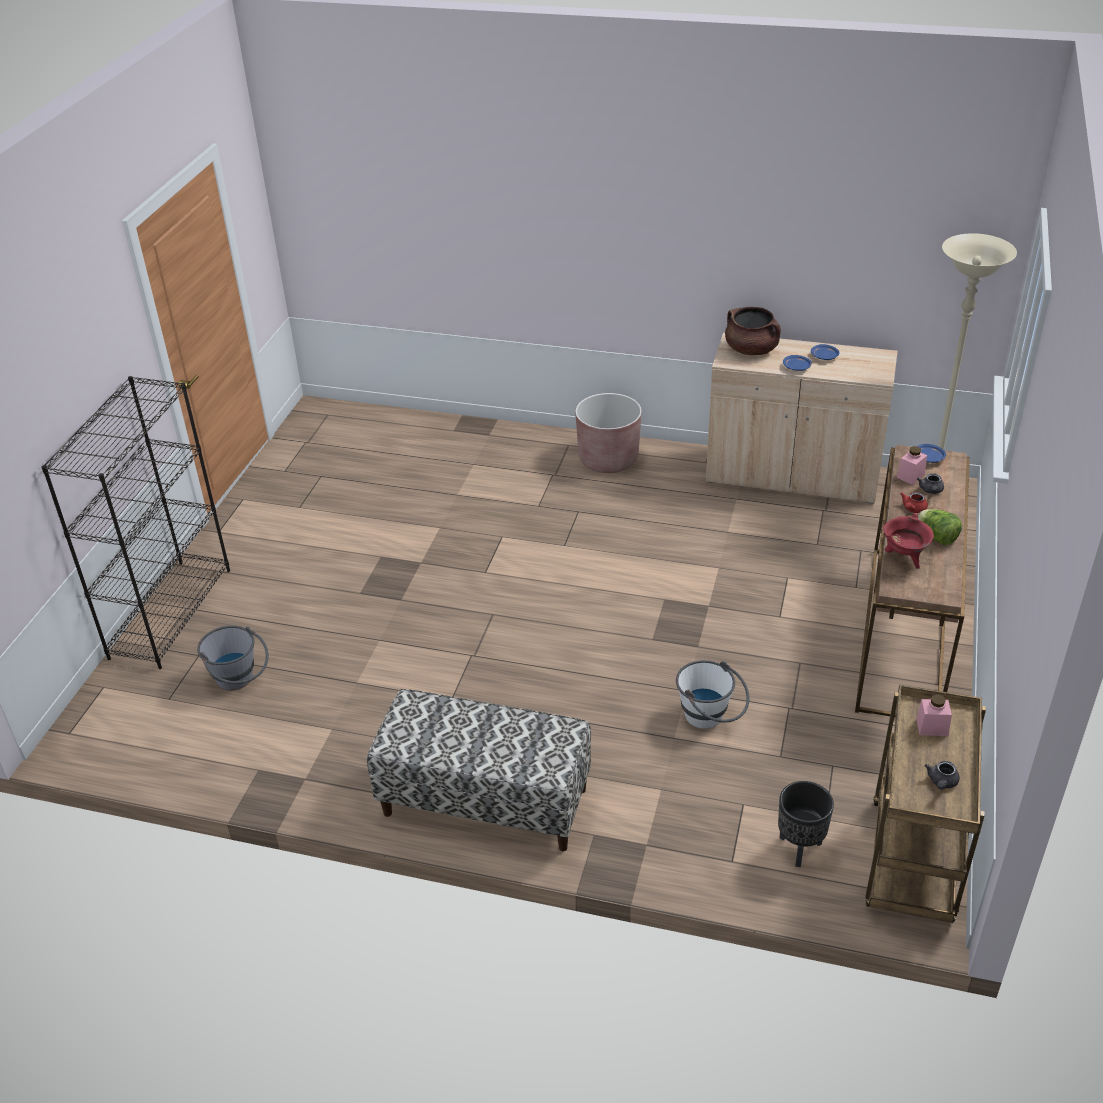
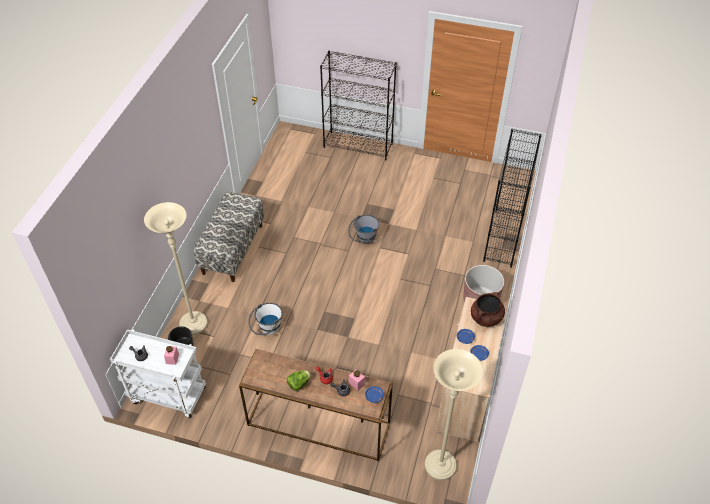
camera: 90 degrees right, 10 degrees up
(239, 681) = (313, 171): grey bucket -> grey bucket (363, 240)
(466, 433) = (503, 238): none -> black bookcase
(715, 845) = (193, 324): none -> beige floor lamp
(904, 558) = (283, 365): red cooking pot -> none
(913, 865) = (167, 395): brown cart -> white cart

